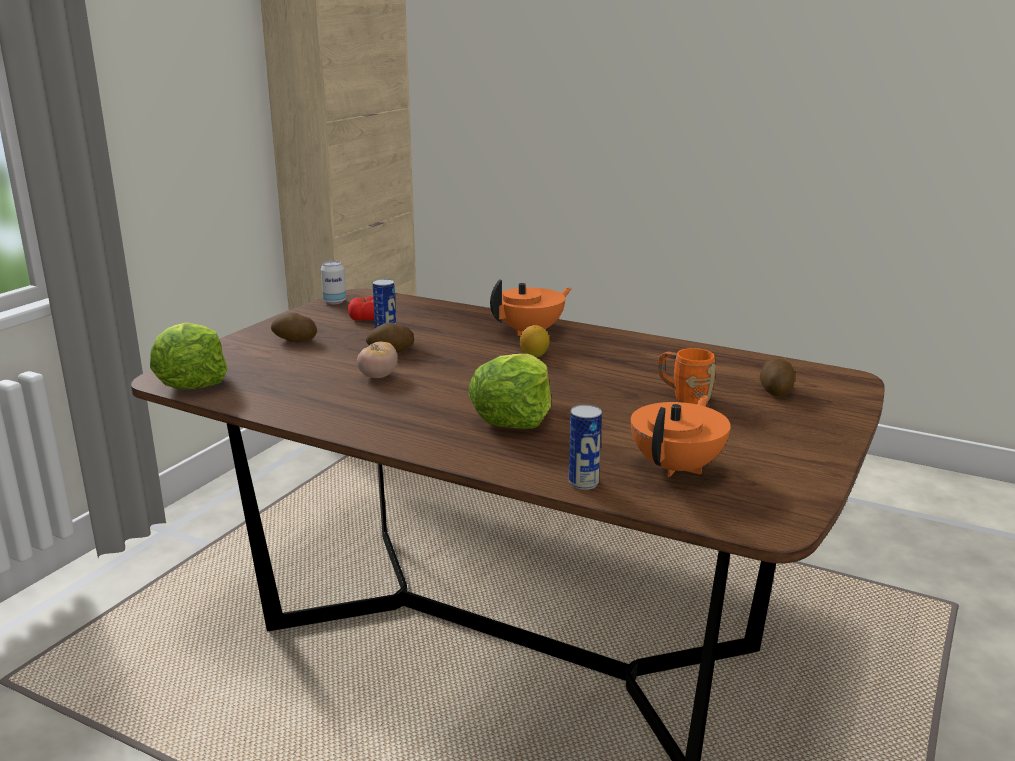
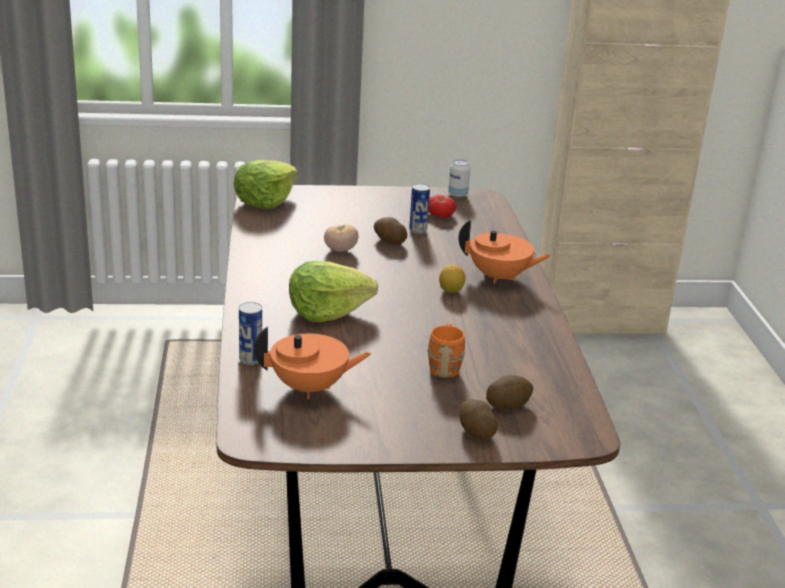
camera: 55 degrees right, 5 degrees up
(294, 341) = (366, 206): potato -> potato (475, 431)

